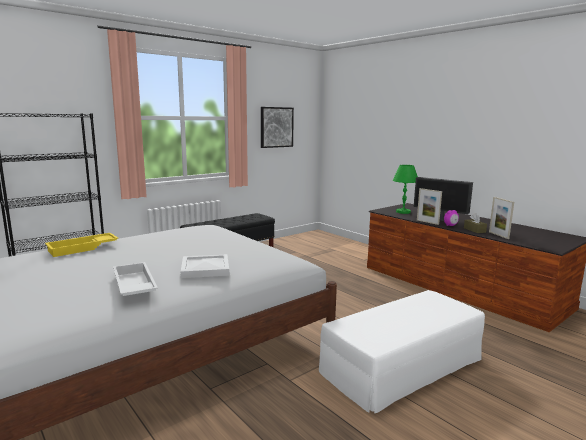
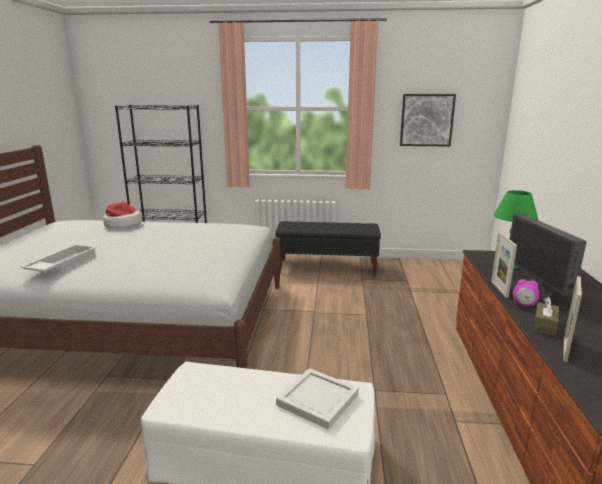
camera: 45 degrees right, 5 degrees up
(83, 248) = (122, 225): yellow tray -> hat
(204, 268) = (128, 266): white tray -> white tray (316, 400)

